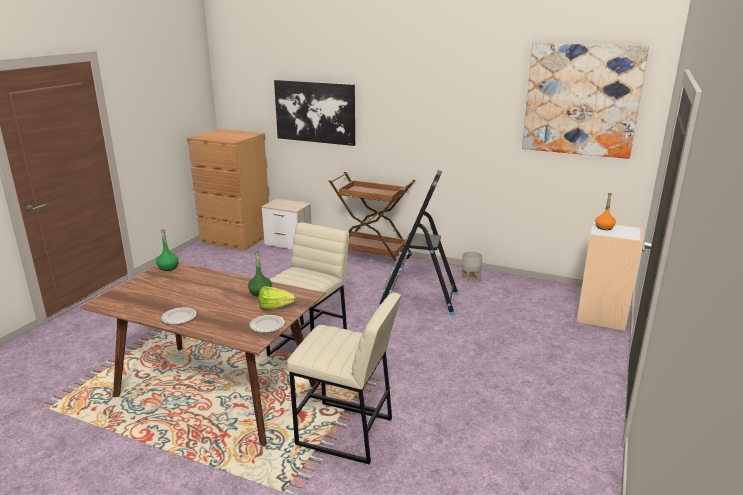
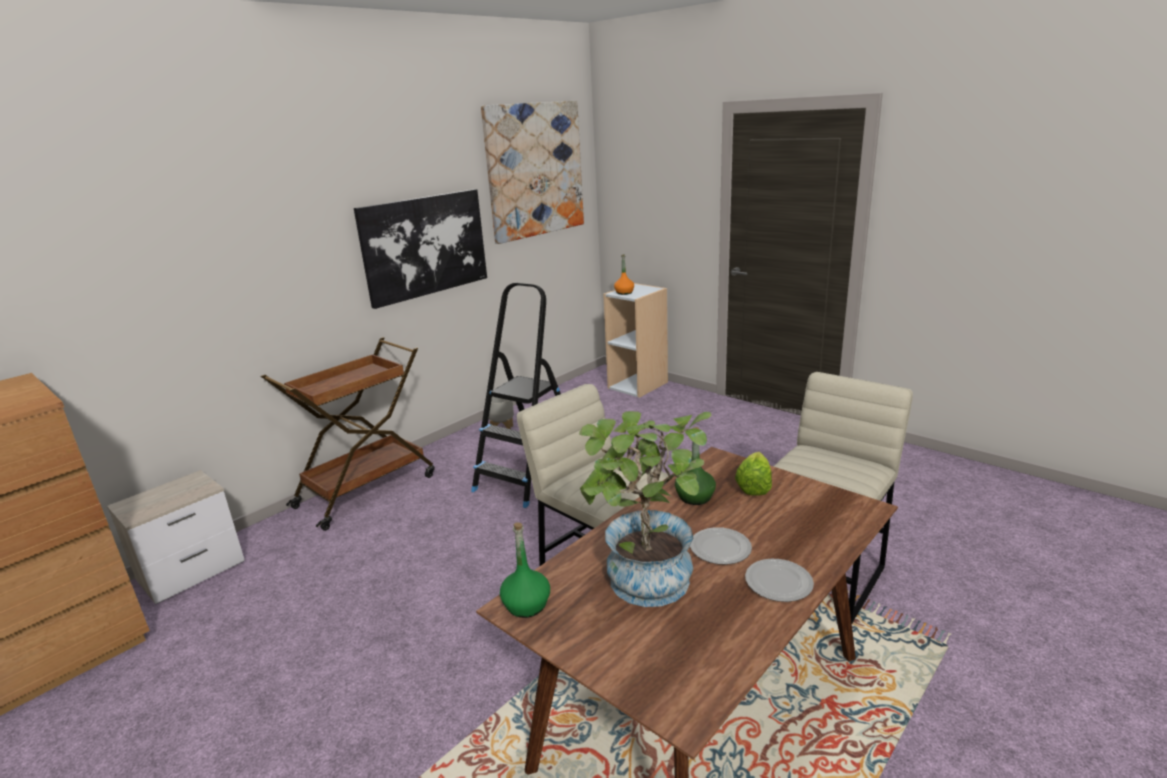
camera: 70 degrees left, 0 degrees up
(178, 288) = (645, 588): none -> potted plant
(266, 325) = (814, 496): plate -> plate (720, 549)
(315, 112) = (160, 284): picture -> picture (424, 246)

